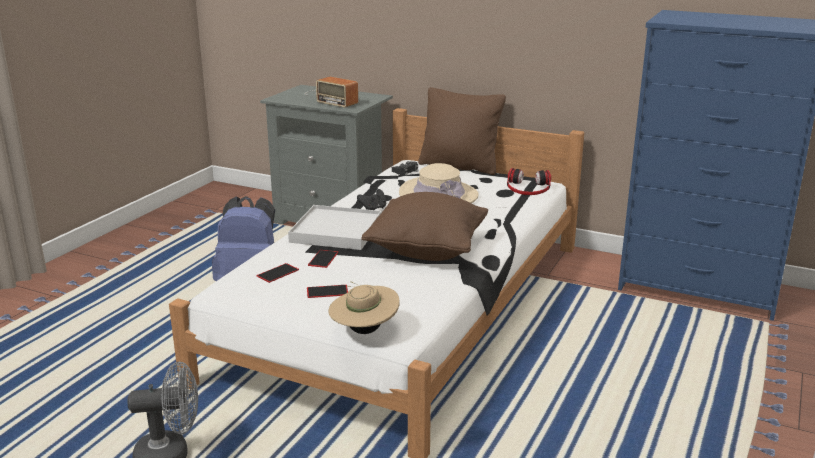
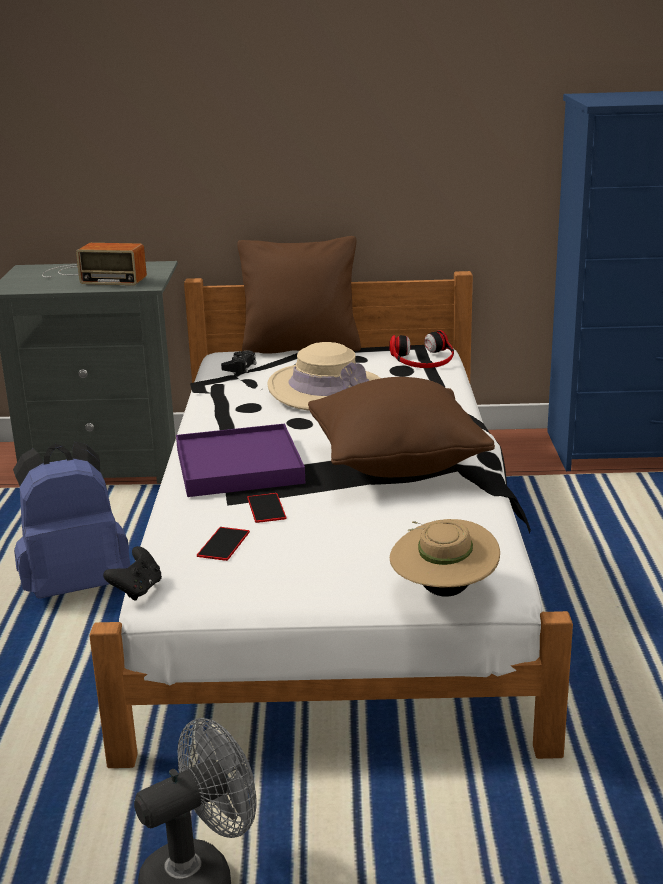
camera: 25 degrees left, 0 degrees up
(327, 291) = (328, 551): phone -> none
(336, 231) = (238, 466): white tray -> purple tray
(373, 209) = (256, 425): black game controller -> black game controller (137, 590)

